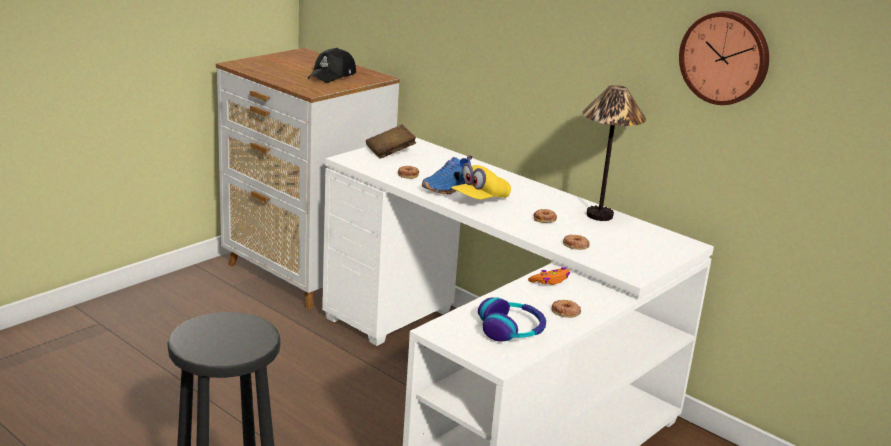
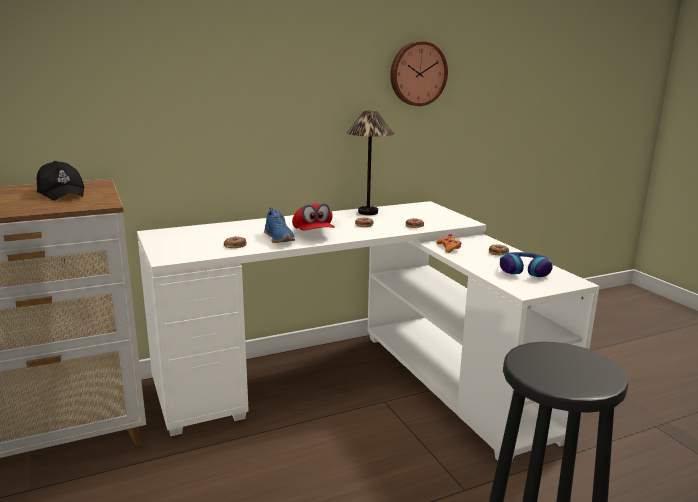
camera: 65 degrees left, 5 degrees down
(390, 152) = (173, 242): brown book -> none
(480, 200) = (313, 234): yellow cap -> red cap

